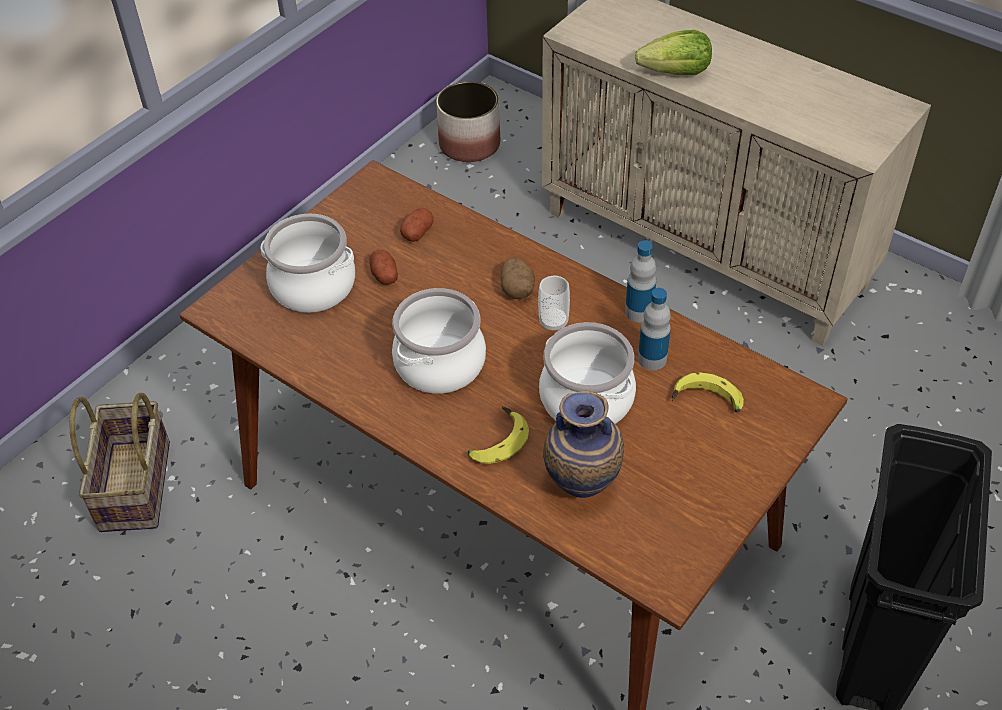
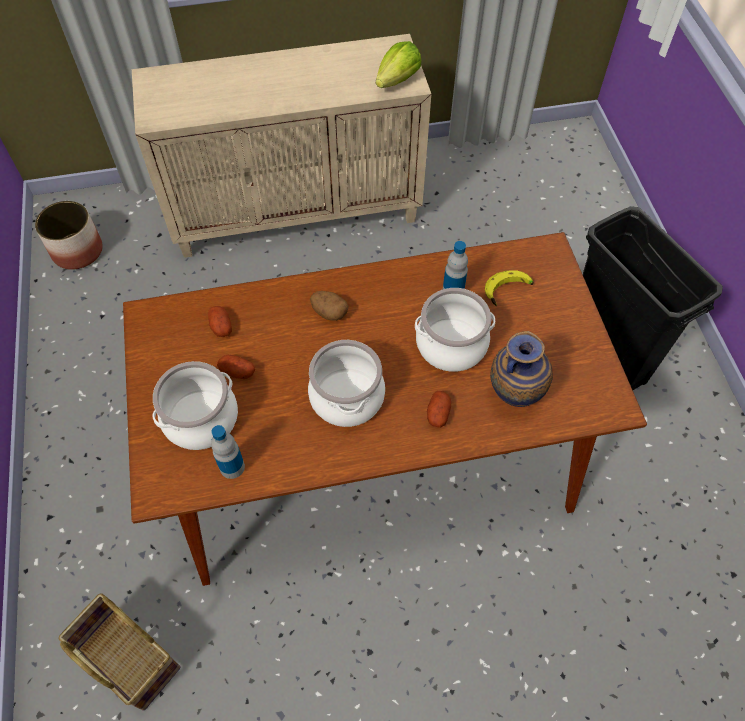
camera: 50 degrees left, 10 degrees up
(496, 441) = (438, 413): banana -> potato
(553, 322) = (375, 315): cup -> none
(639, 312) = (411, 269): bottle -> bottle (232, 467)
(676, 73) = (252, 104): lettuce -> lettuce (398, 80)

